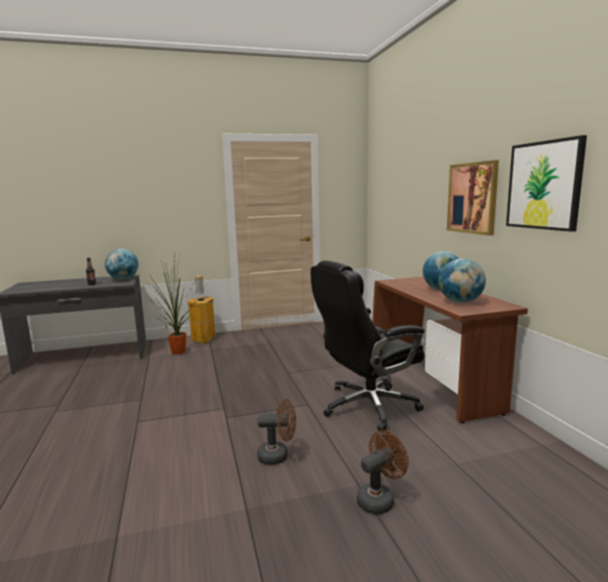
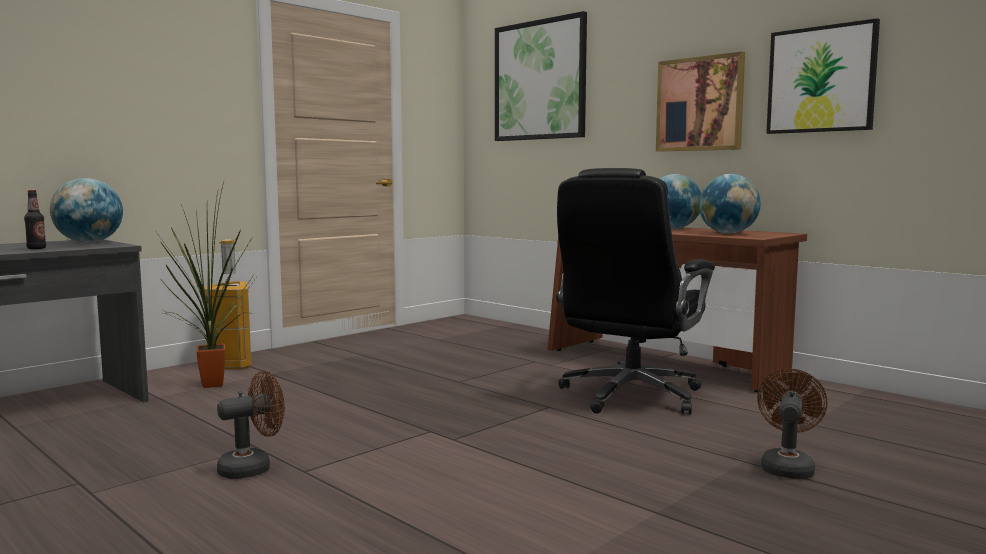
camera: 30 degrees left, 5 degrees down
(278, 456) = (604, 459): brown fan -> brown fan (253, 468)
(397, 174) = (539, 80): none -> picture

